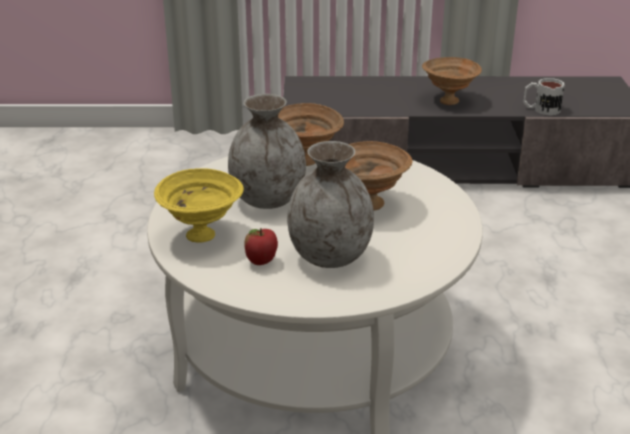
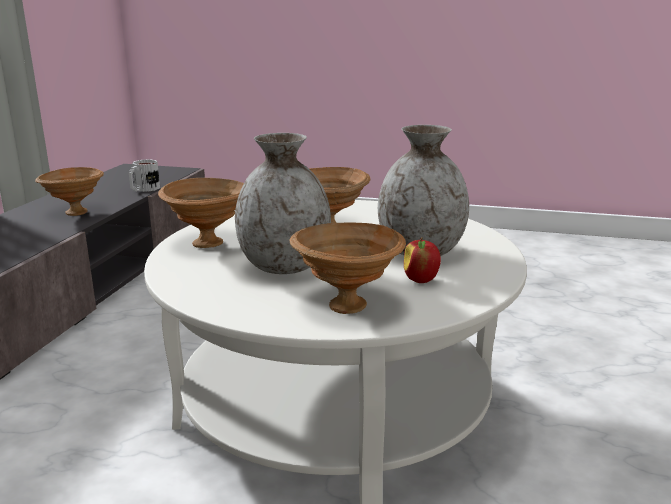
camera: 75 degrees left, 10 degrees down
(202, 235) = (345, 305): yellow bowl -> brown bowl

